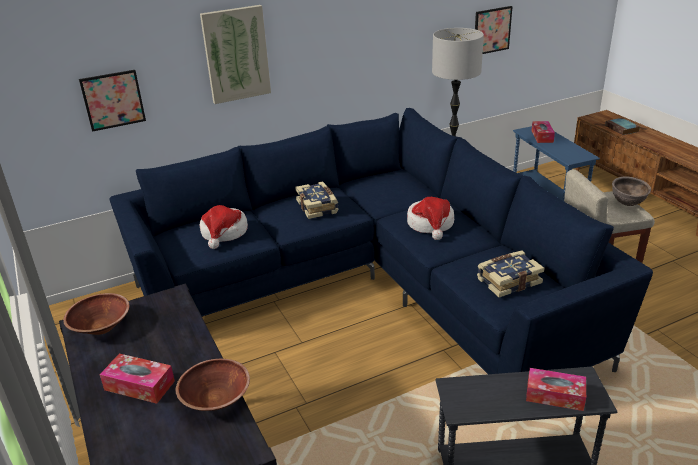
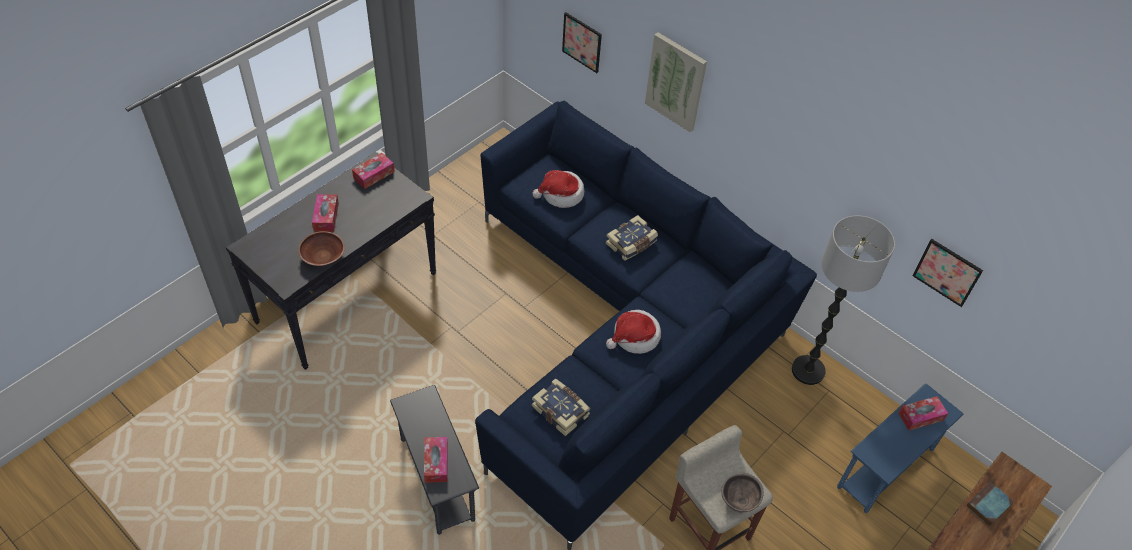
camera: 65 degrees right, 20 degrees up
(101, 327) = (374, 175): brown bowl -> tissue box

